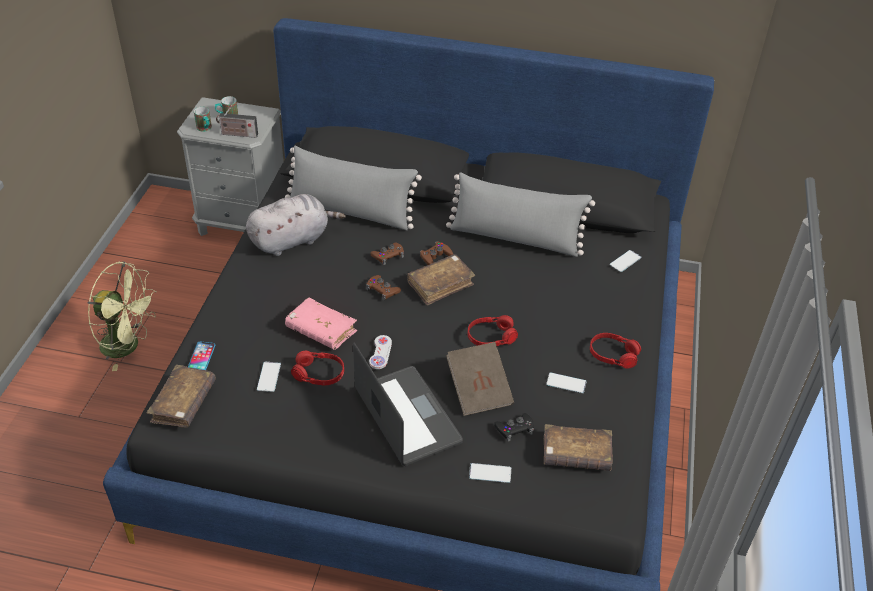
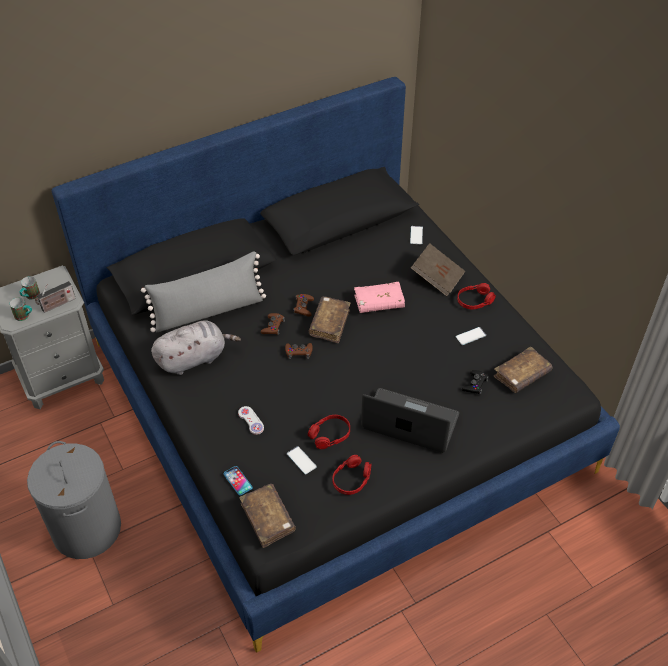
camera: 40 degrees left, 5 degrees up
(128, 346) = (86, 528): green fan -> grey laundry basket
(292, 240) = (194, 358): grey plush toy -> grey plush toy turned 45 degrees clockwise
(321, 330) = (295, 406): pink book -> pink book (379, 303)
(380, 353) = (348, 394): white game controller -> white game controller (251, 421)
(479, 390) = (429, 375): brown book -> brown book (437, 278)
(490, 473) = (492, 420): phone -> none
(491, 337) = (399, 337): red headphones -> red headphones (351, 479)
(515, 238) = (336, 261): grey pillow -> none

